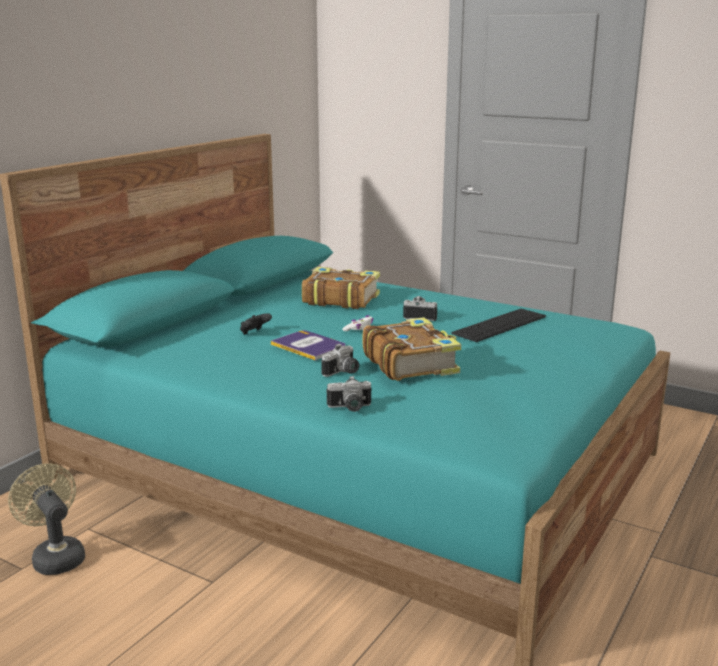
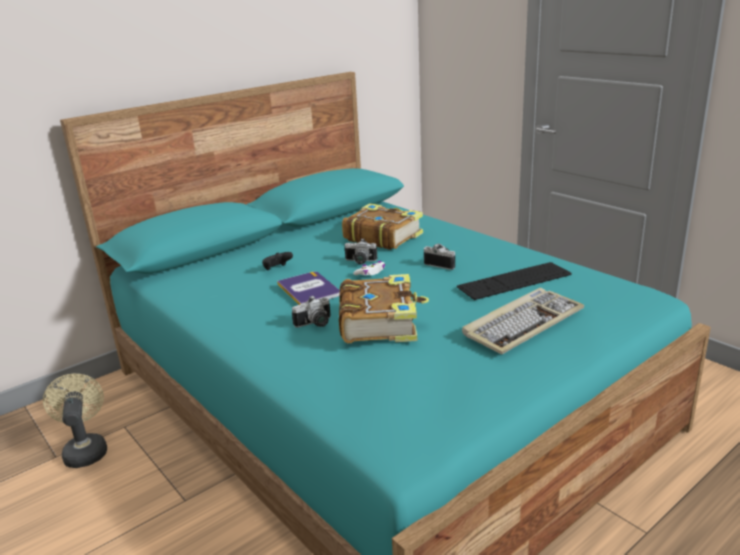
camera: 20 degrees right, 5 degrees up
(350, 408) = (288, 368): camera -> camera (360, 262)
(535, 355) = (523, 323): none -> keyboard

